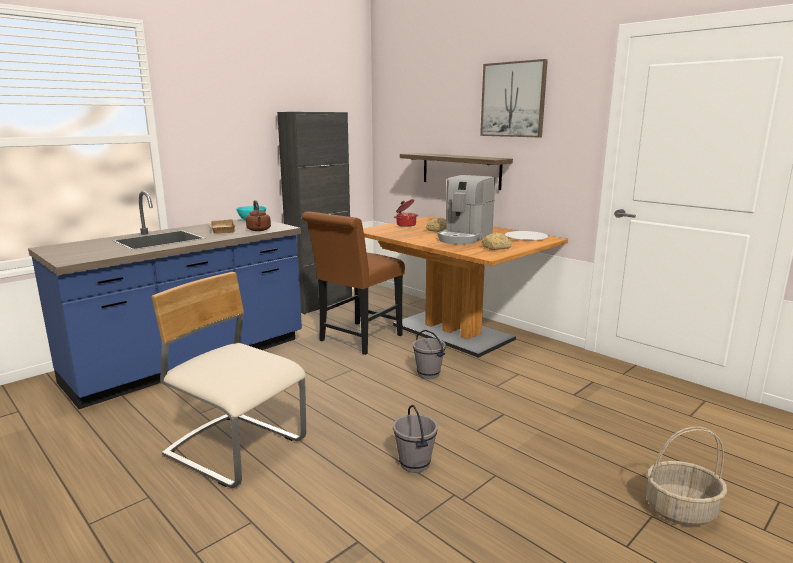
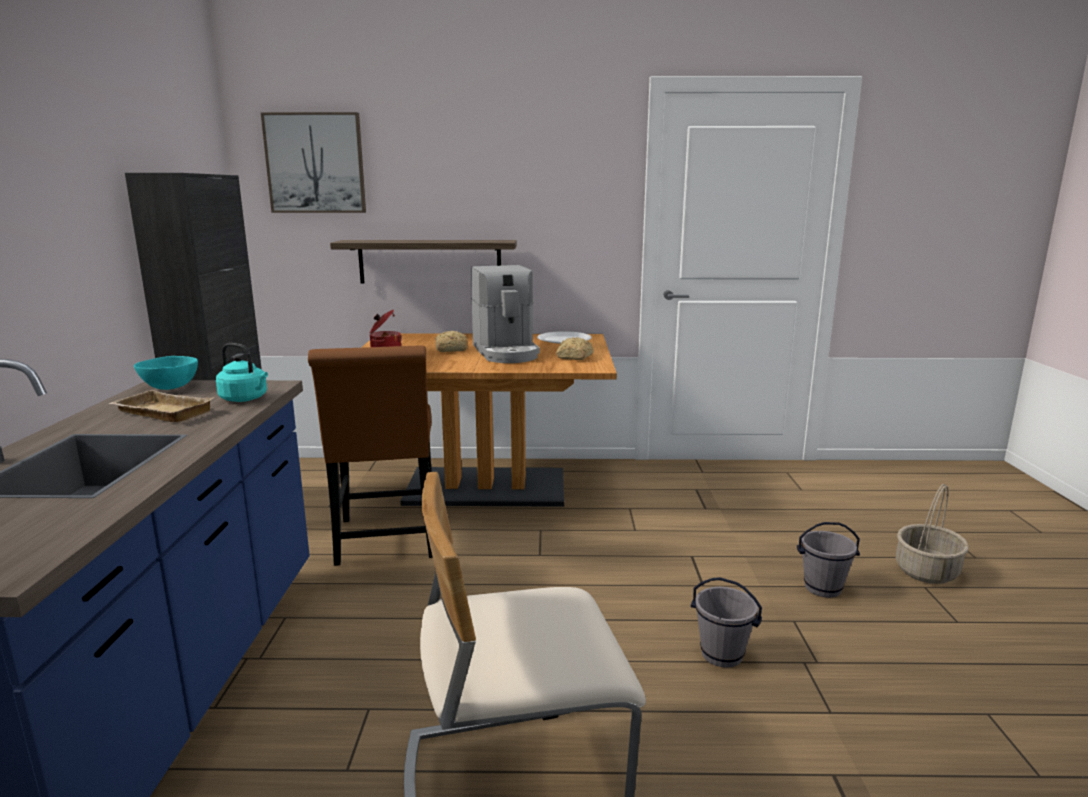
camera: 45 degrees left, 0 degrees up
(259, 230) = (246, 399): brown kettle -> turquoise kettle
(428, 374) = (550, 548): grey bucket -> grey bucket (823, 589)
(513, 99) = (511, 161): picture -> picture (315, 163)

